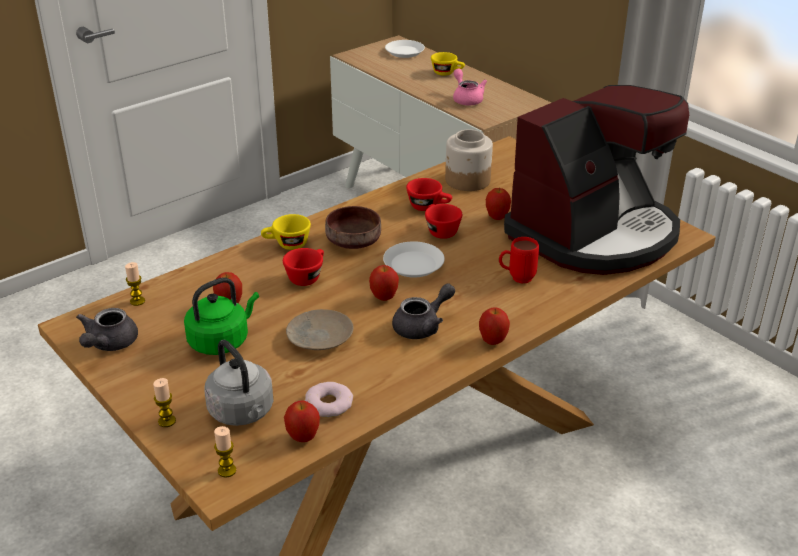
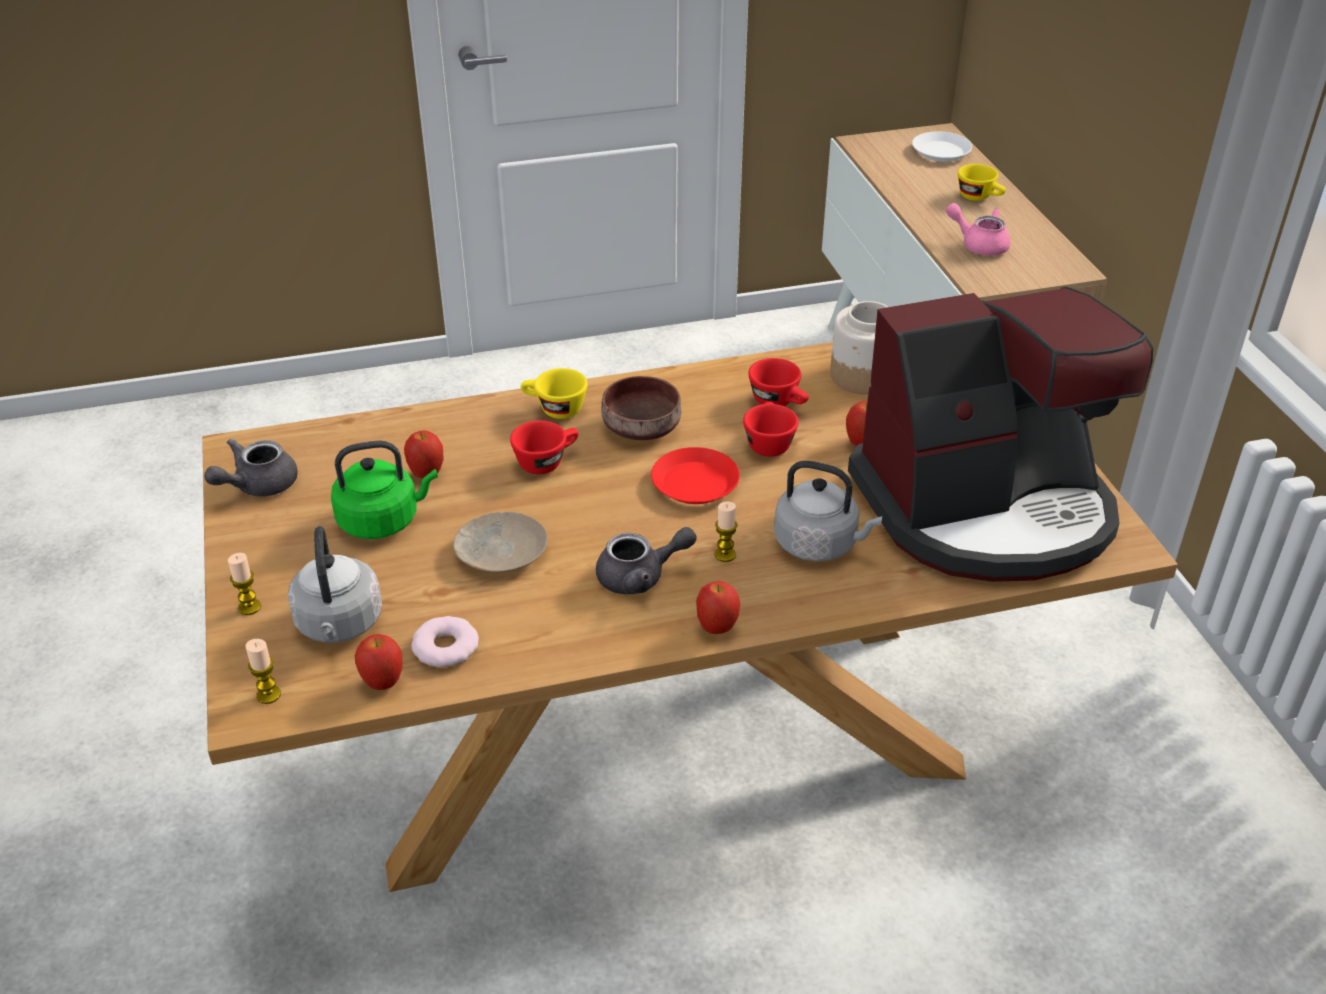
camera: 25 degrees right, 5 degrees up
(137, 301) = (327, 438): candle -> candle (725, 554)
(384, 298) = (621, 520): apple -> none
(413, 264) = (695, 482): white plate -> red plate
(466, 99) = (979, 244): pink teapot -> pink teapot turned 60 degrees counterclockwise
(516, 278) = (820, 544): red mug -> grey kettle

